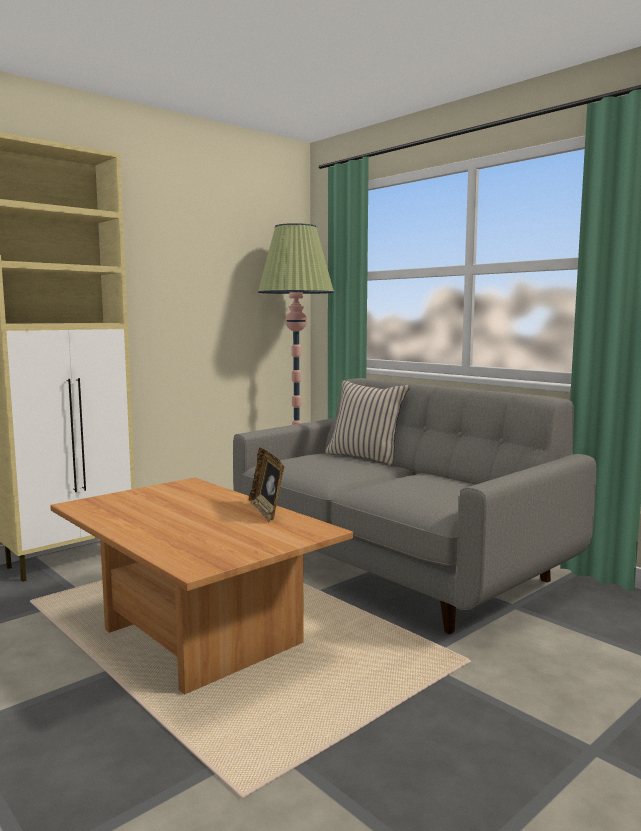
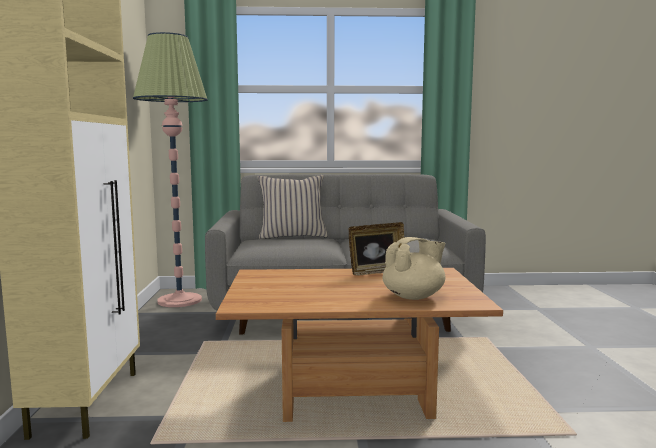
camera: 50 degrees left, 0 degrees up
(185, 542) = (414, 297): none -> beige teapot
(266, 511) = (377, 272): picture frame -> picture frame turned 45 degrees counterclockwise

